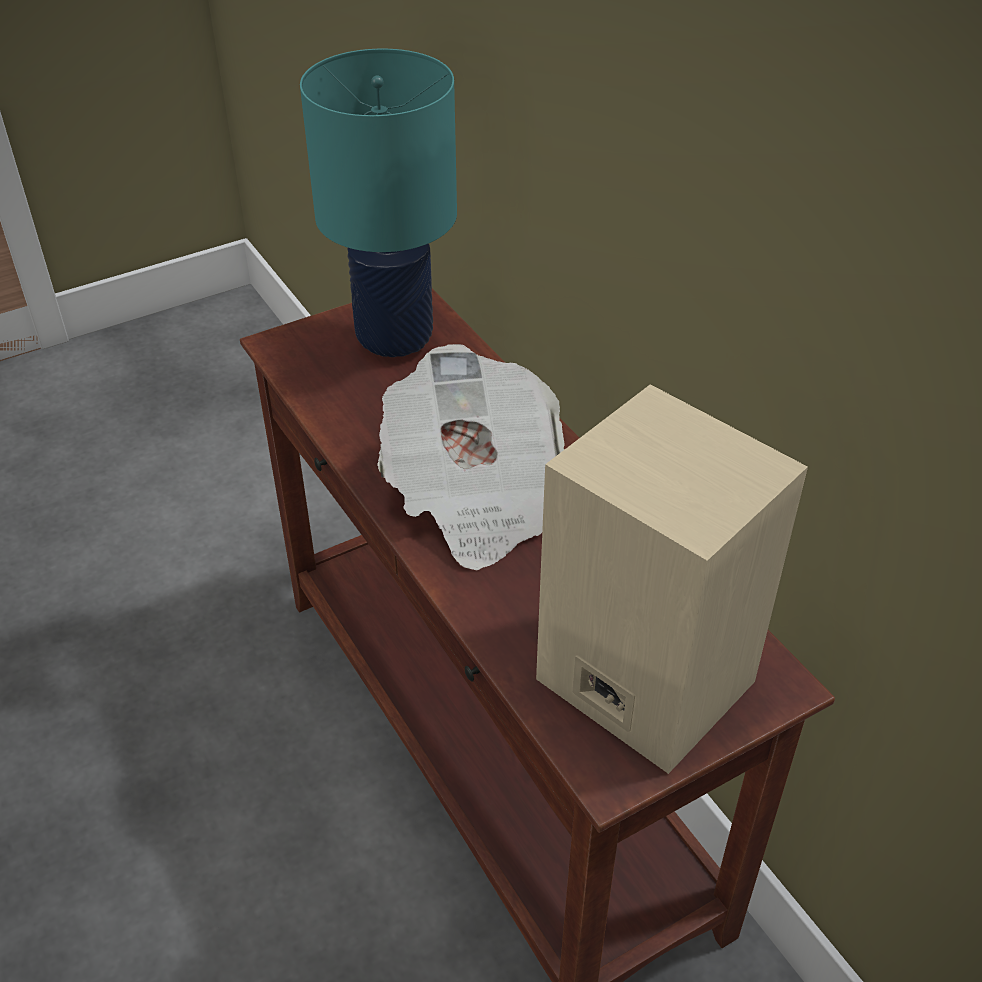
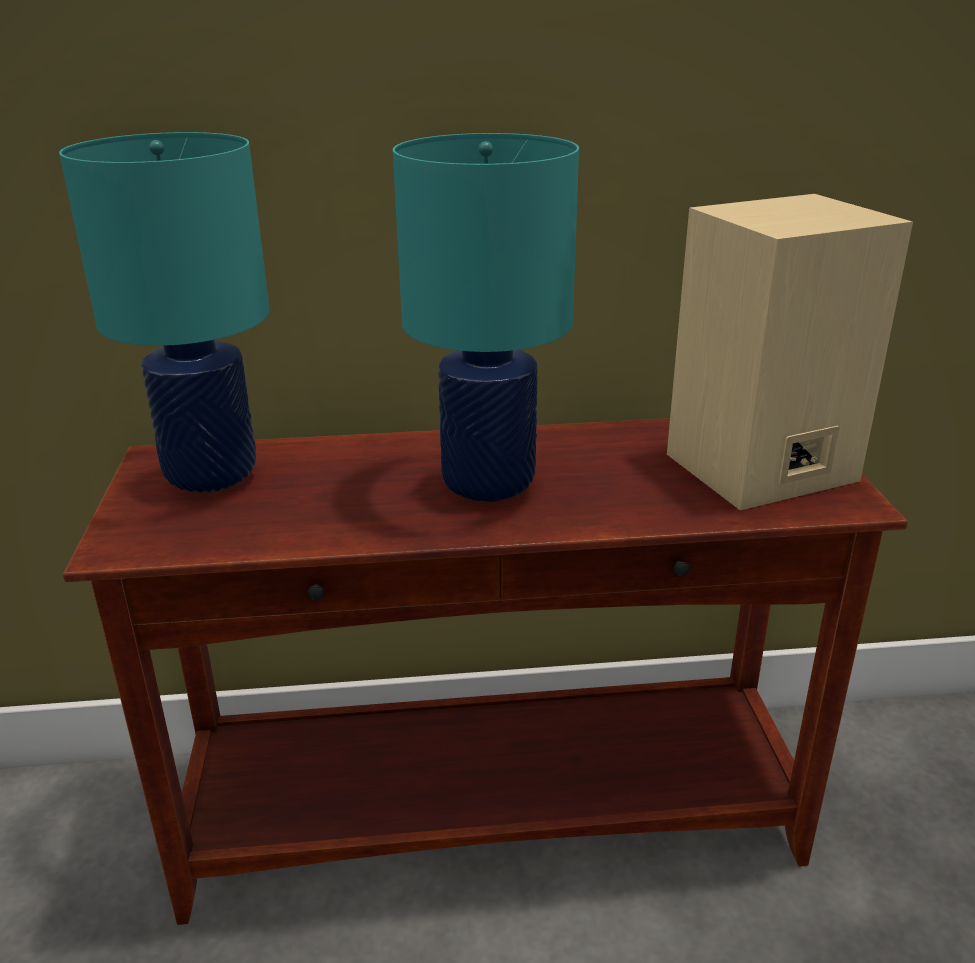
camera: 65 degrees left, 15 degrees down
(476, 496) = (490, 487): newspaper -> turquoise table lamp

